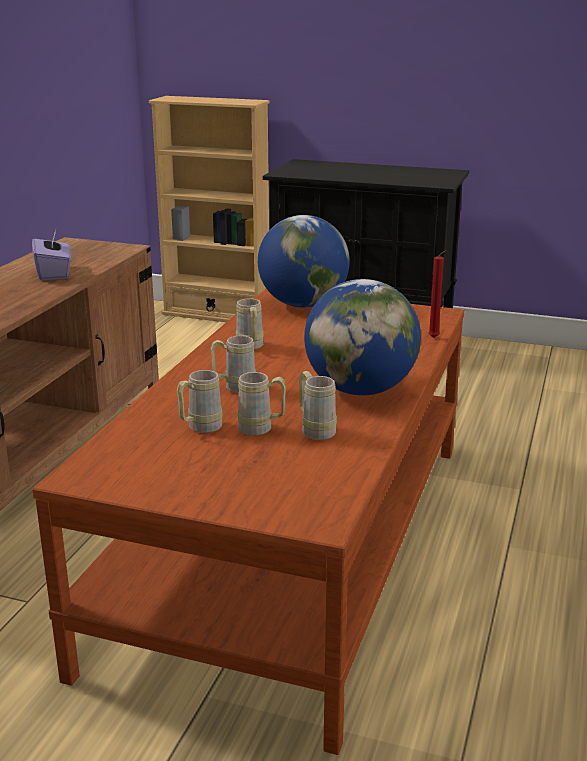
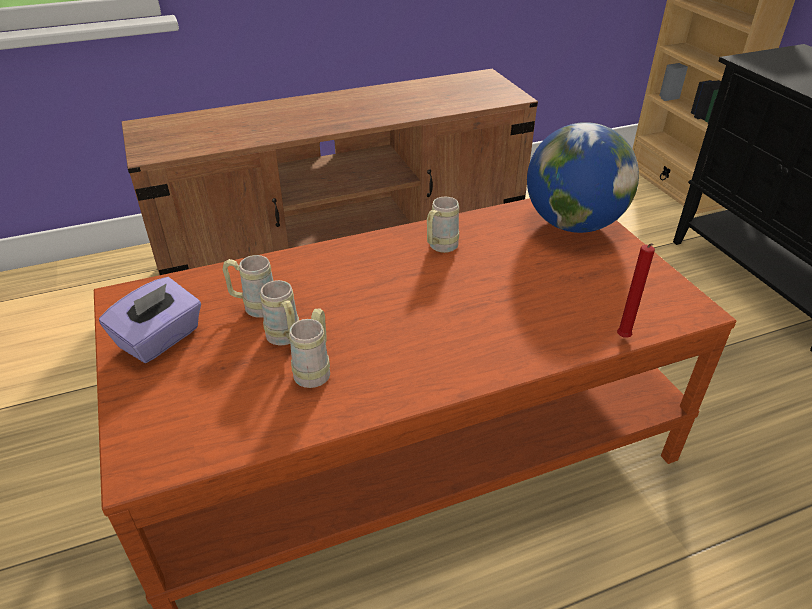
camera: 50 degrees right, 15 degrees up
(54, 273) = (416, 102): purple tissue box -> purple tissue box (160, 339)
(234, 387) = (349, 282): beige mug -> none
(360, 390) = (431, 353): globe -> none

